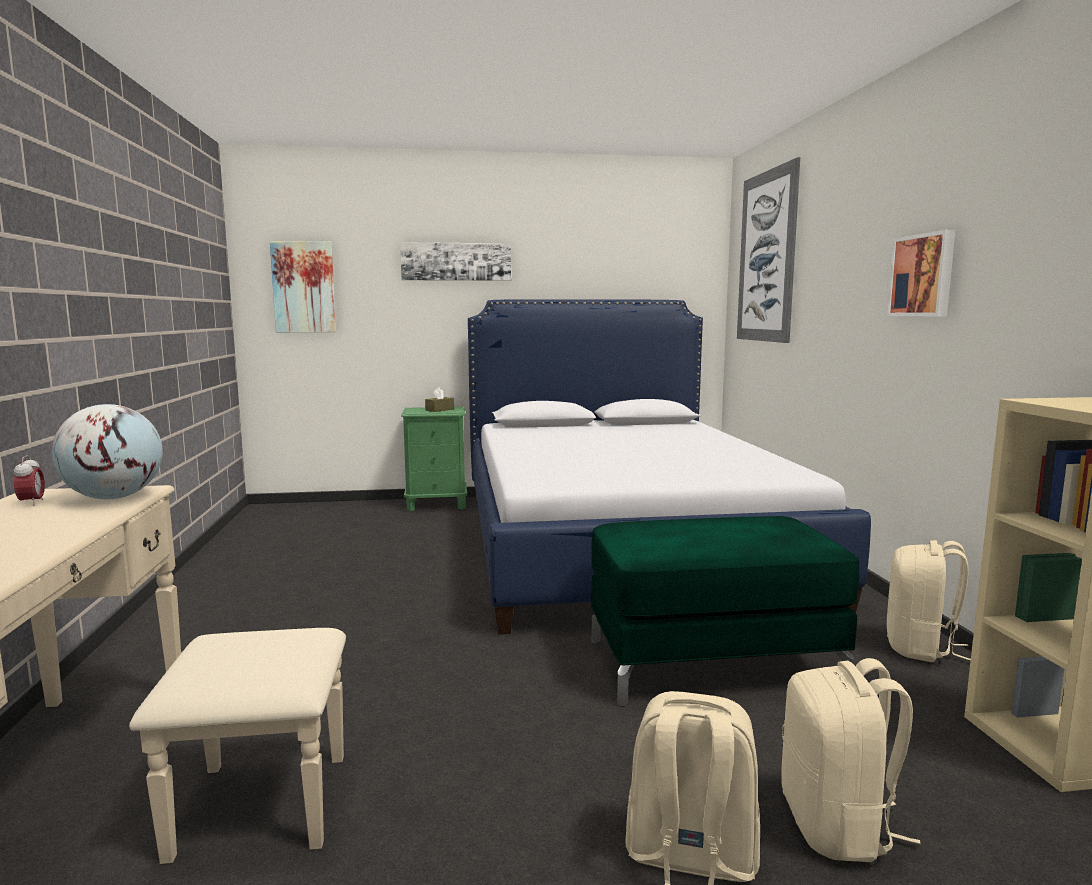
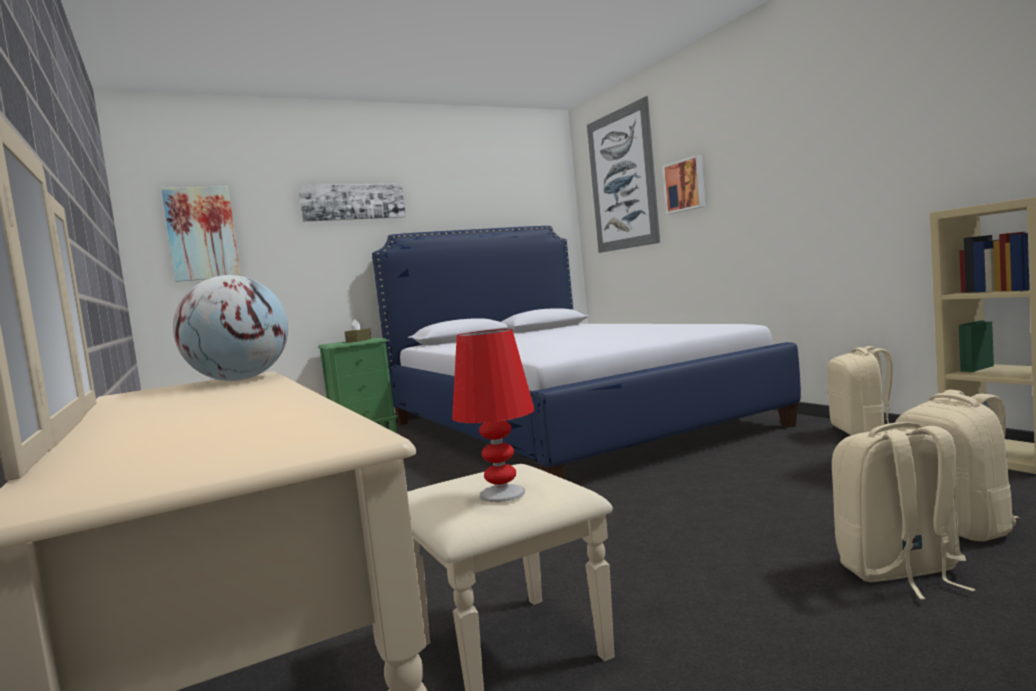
camera: 20 degrees left, 5 degrees down
(32, 503) = (150, 394): alarm clock -> none
(235, 669) = (502, 494): none -> red table lamp
(714, 663) = (744, 470): green ottoman -> none
(923, 275) = (794, 161): picture -> picture (685, 185)

